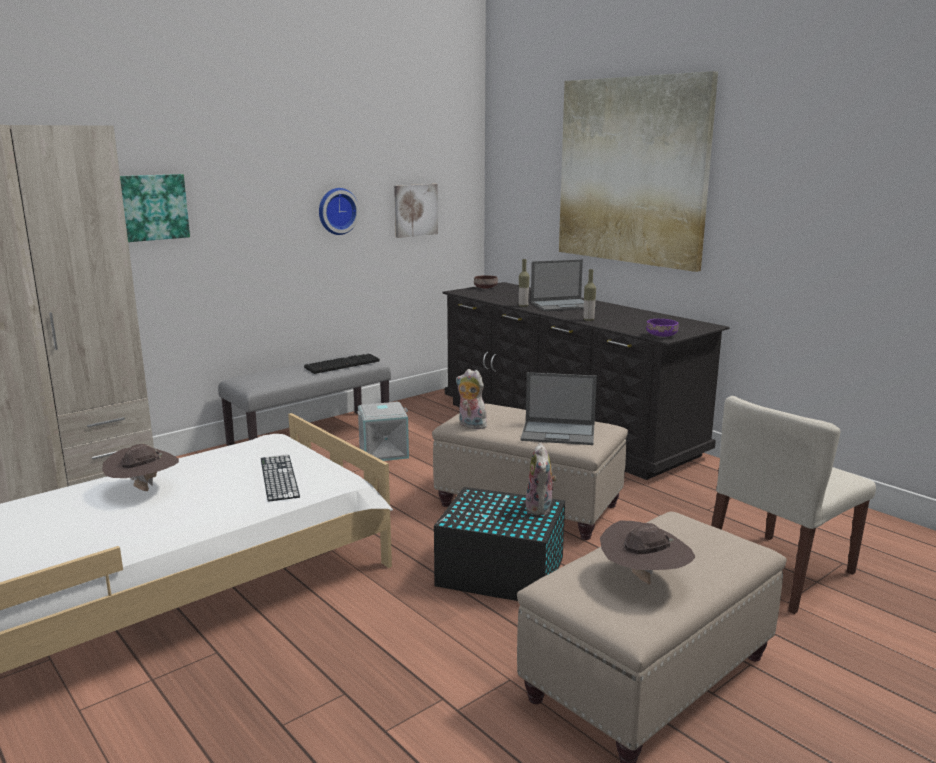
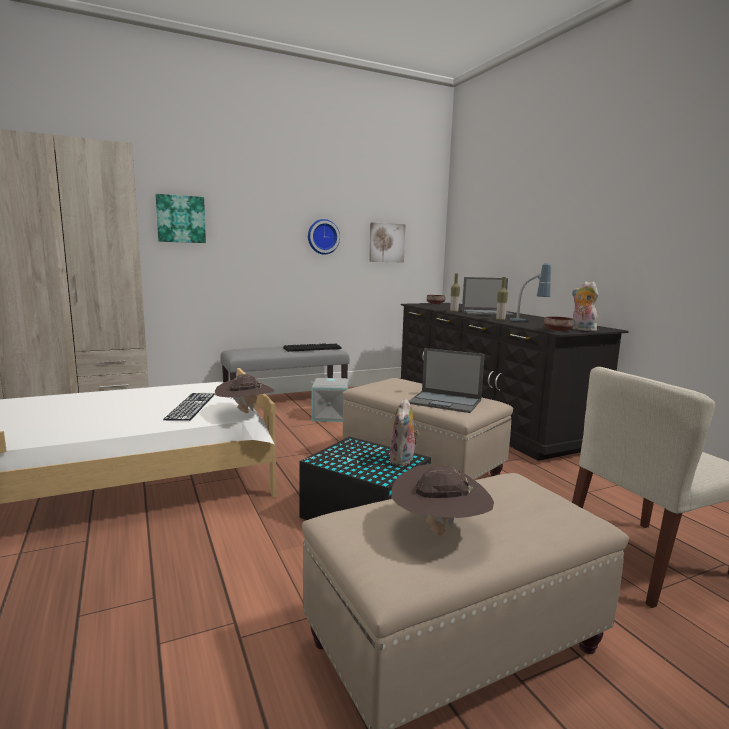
camera: 15 degrees right, 5 degrees down
(144, 490) = (87, 403): brown hat -> brown hat (245, 413)
(470, 425) = (374, 390): plush toy -> plush toy (581, 330)
(619, 318) = (528, 321): none -> table lamp
(632, 171) = (552, 203): picture -> none
(662, 336) = (558, 331): purple bowl -> brown bowl

